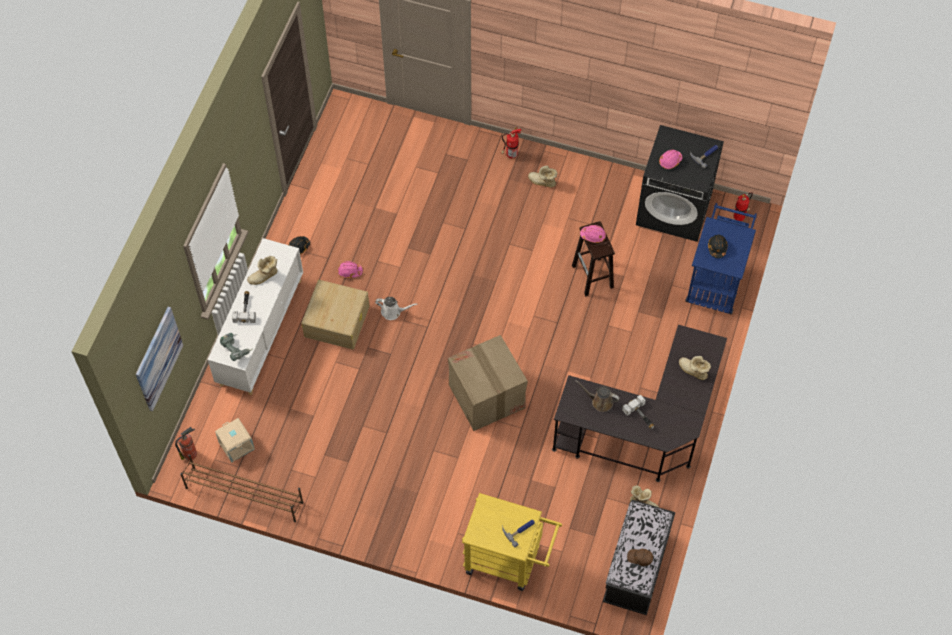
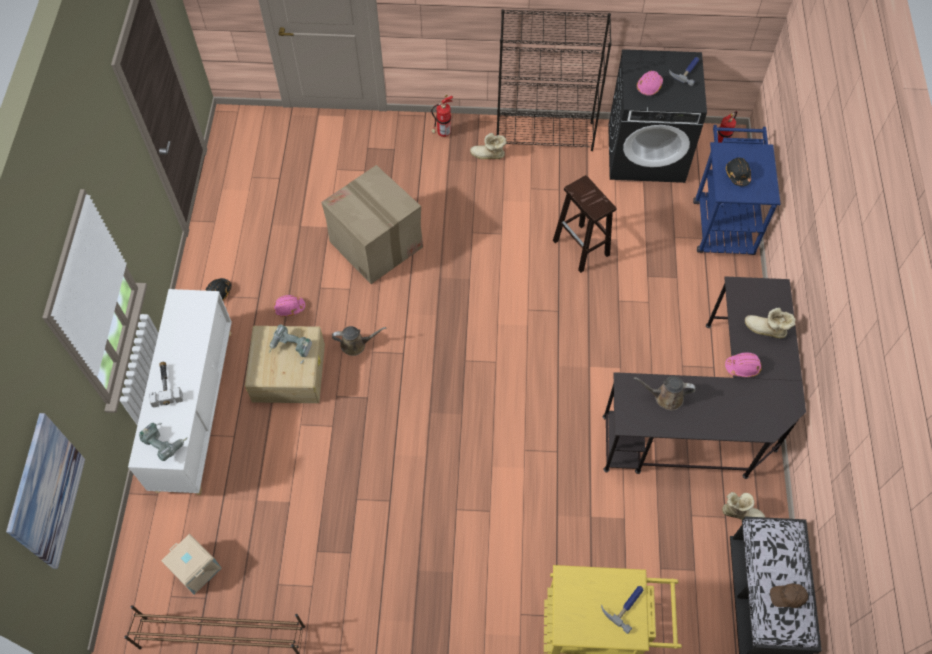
camera: 15 degrees left, 0 degrees up
(191, 453) = (136, 596): fire extinguisher -> none
(264, 277) = (182, 338): boot -> none
(342, 303) = (291, 348): none -> power drill
(393, 312) = (356, 344): white watering can -> brown watering can
(487, 396) = (502, 422): cardboard box -> cardboard box (376, 244)
(593, 236) = (584, 194): pink hard hat -> pink hard hat (743, 367)
(595, 174) = (545, 134): none -> black bookcase
(641, 416) = (724, 403): hammer -> none

